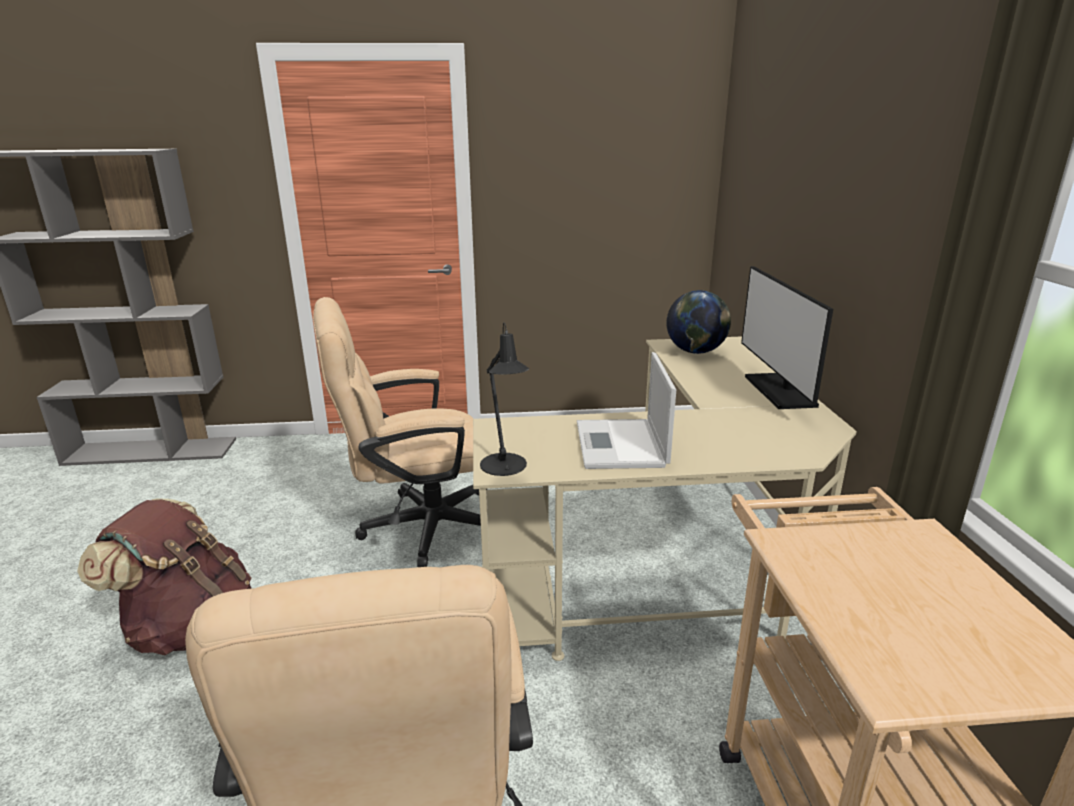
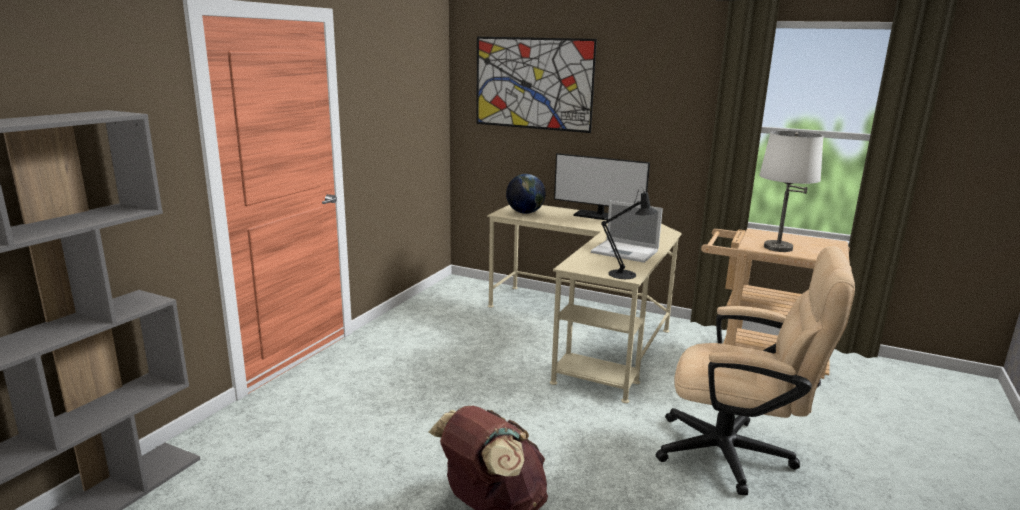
camera: 60 degrees left, 5 degrees down
(418, 527) = (465, 390): beige office chair -> none
(777, 144) = (533, 83): none -> picture
(834, 578) = (778, 248): none -> white table lamp

